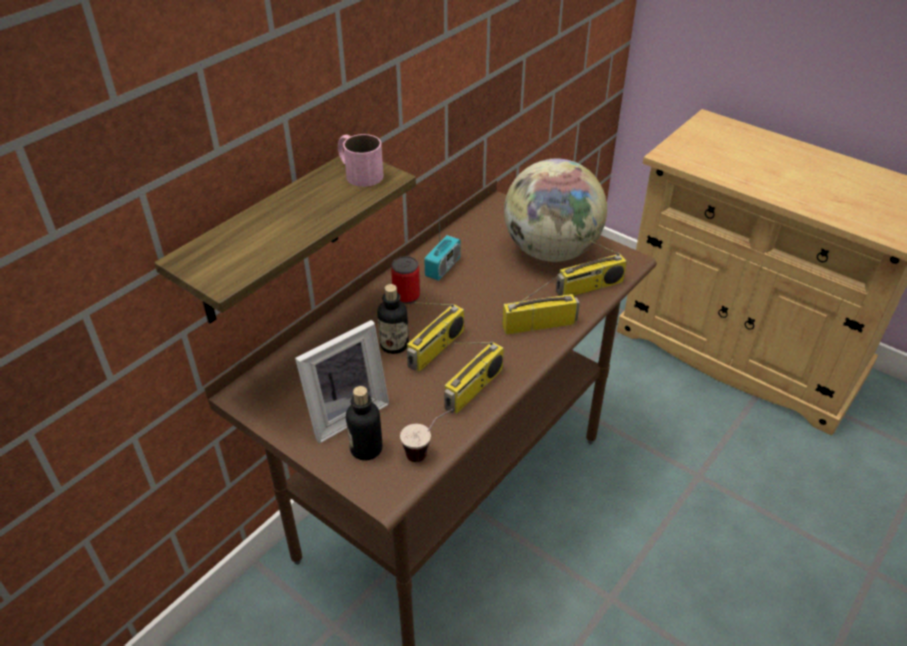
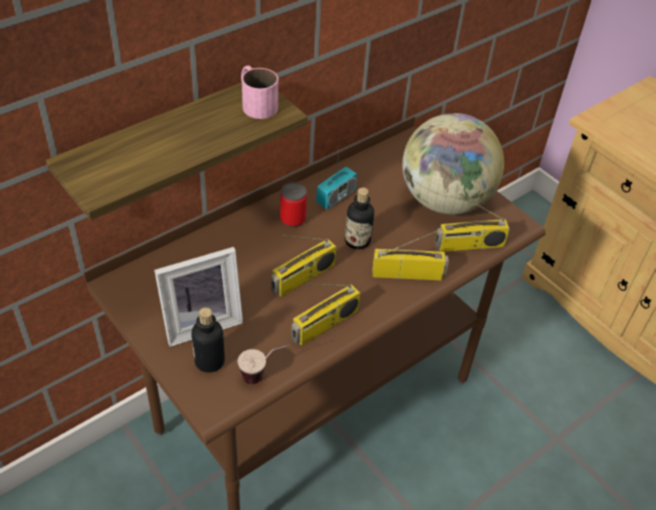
camera: 10 degrees right, 5 degrees up
(394, 345) = (266, 265): bottle -> bottle (357, 241)

